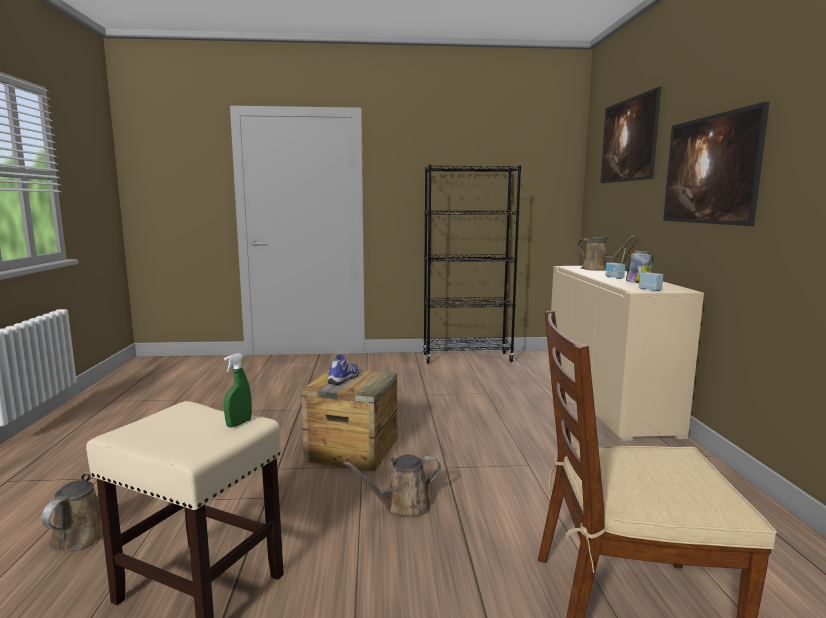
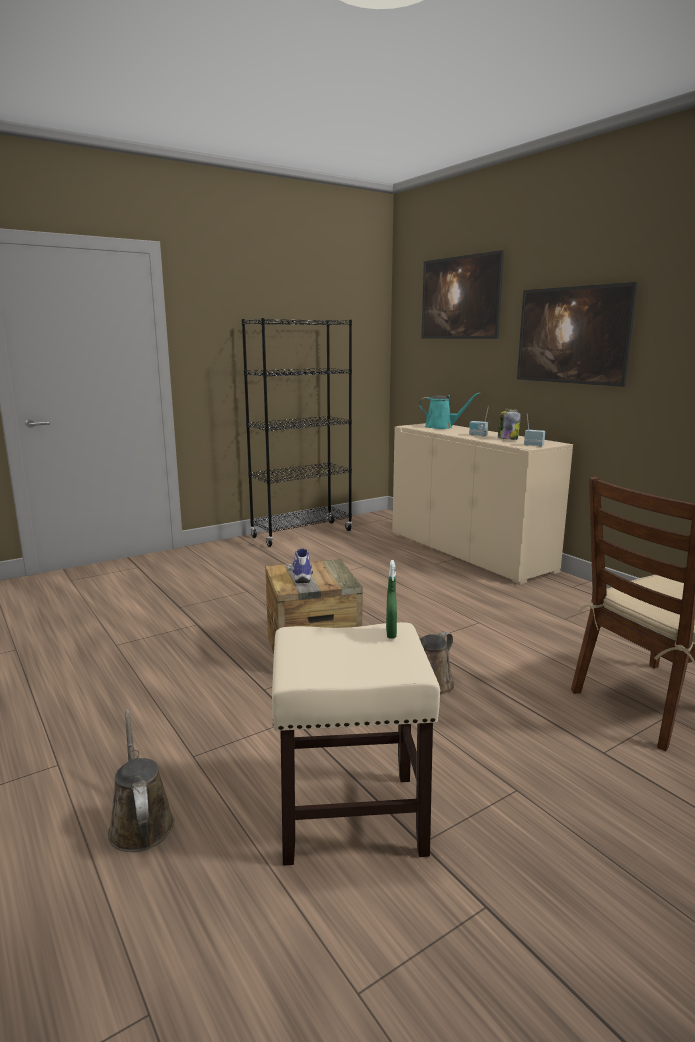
camera: 30 degrees left, 5 degrees up
(598, 269) = (442, 427): brown watering can -> turquoise watering can

